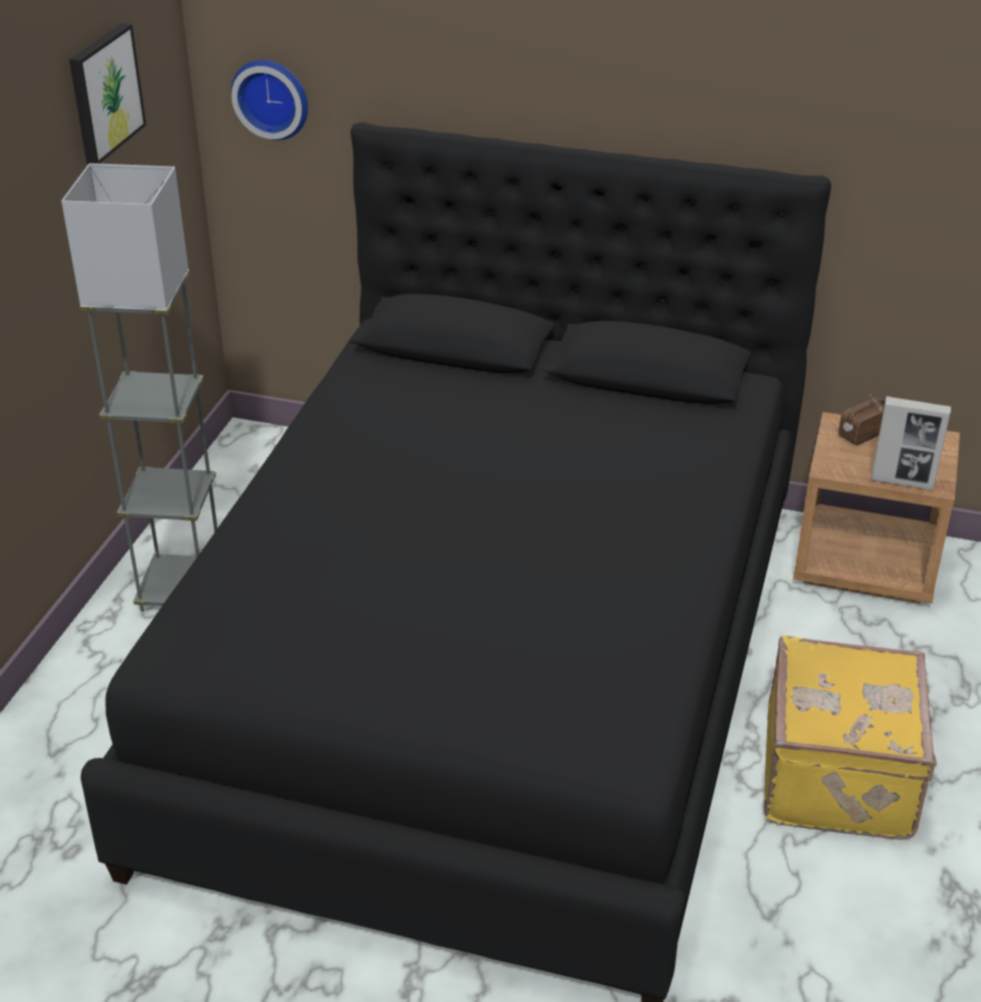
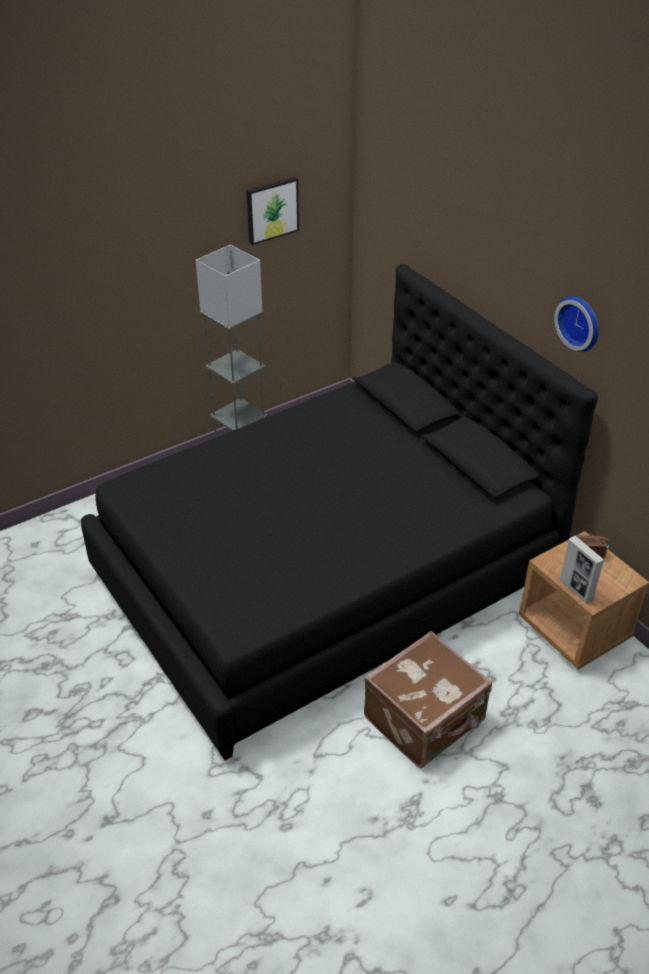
camera: 40 degrees right, 5 degrees up
(272, 97) = (380, 235): wall clock -> wall clock (580, 322)
(841, 776) = (426, 720): yellow suitcase -> brown suitcase

